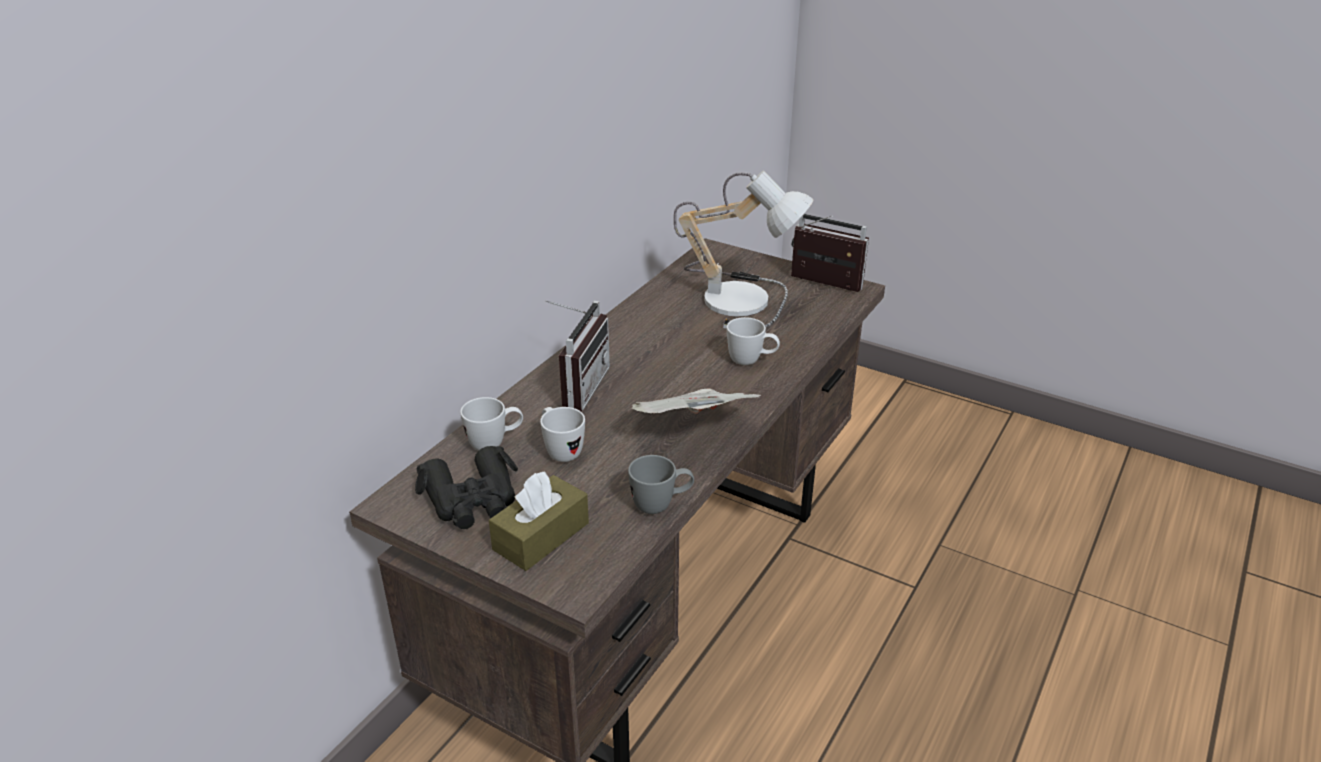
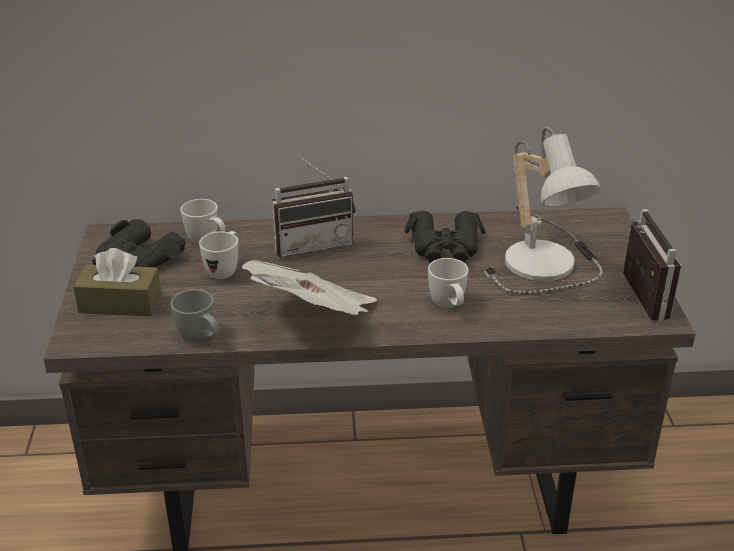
camera: 55 degrees right, 0 degrees up
(666, 329) = (445, 247): none -> black binoculars

